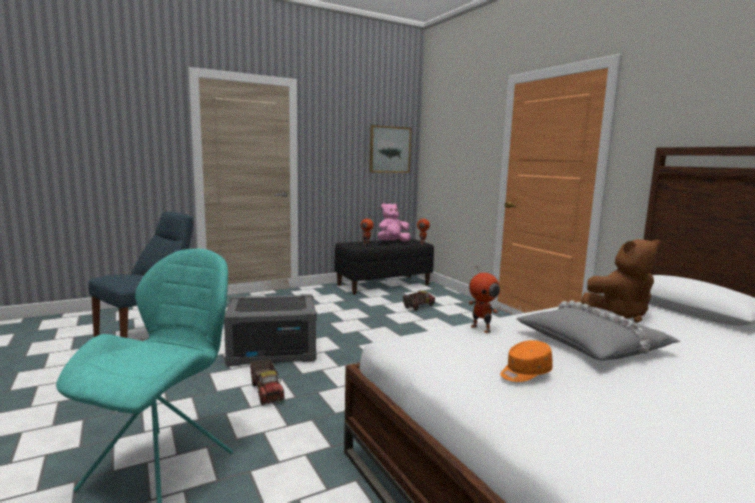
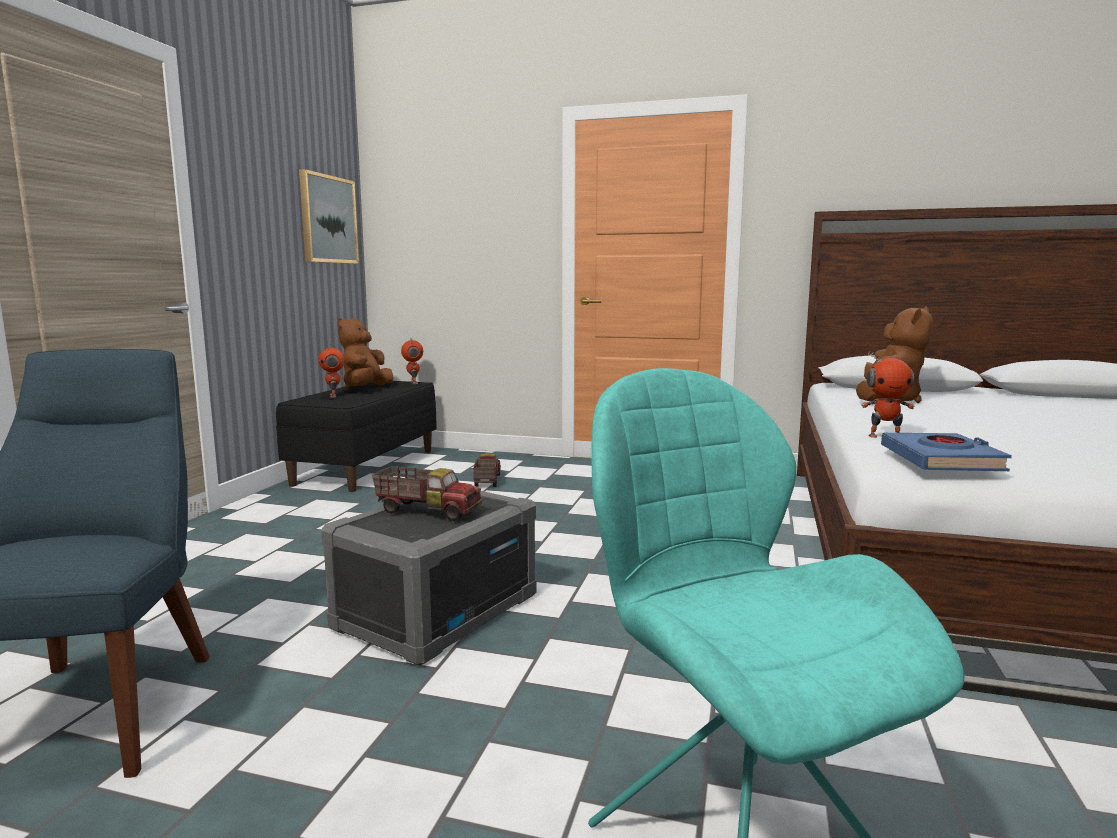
camera: 45 degrees left, 0 degrees up
(267, 391) = (579, 664): toy truck -> toy truck (428, 511)
(392, 242) = (366, 388): pink plush toy -> brown plush toy
(427, 346) = (941, 460): none -> blue book
(524, 372) = (1056, 453): orange cap -> none
(593, 343) = (972, 423): grey pillow -> none

